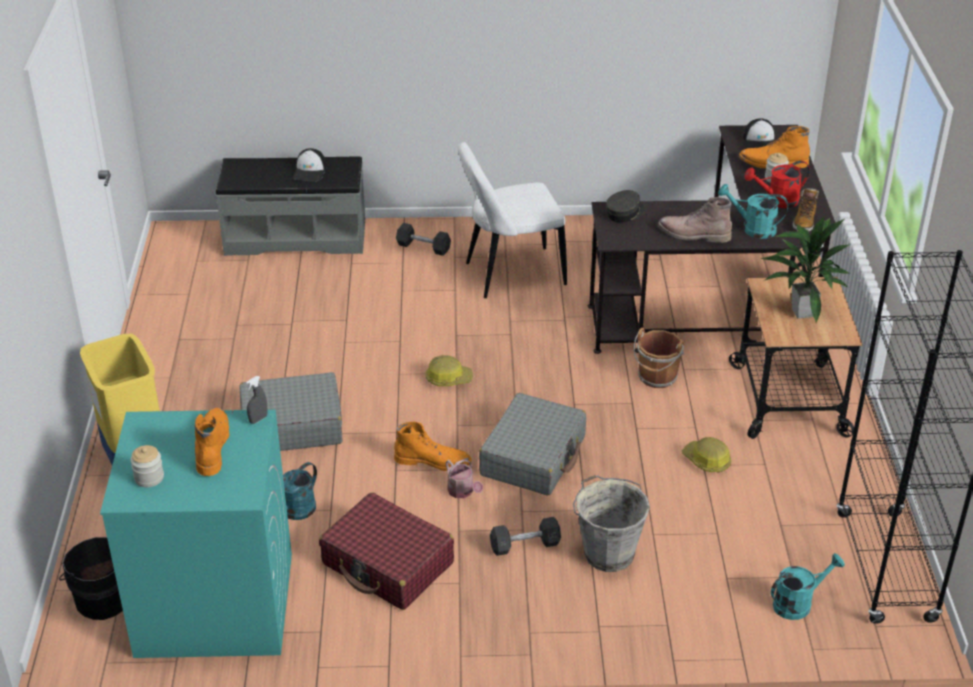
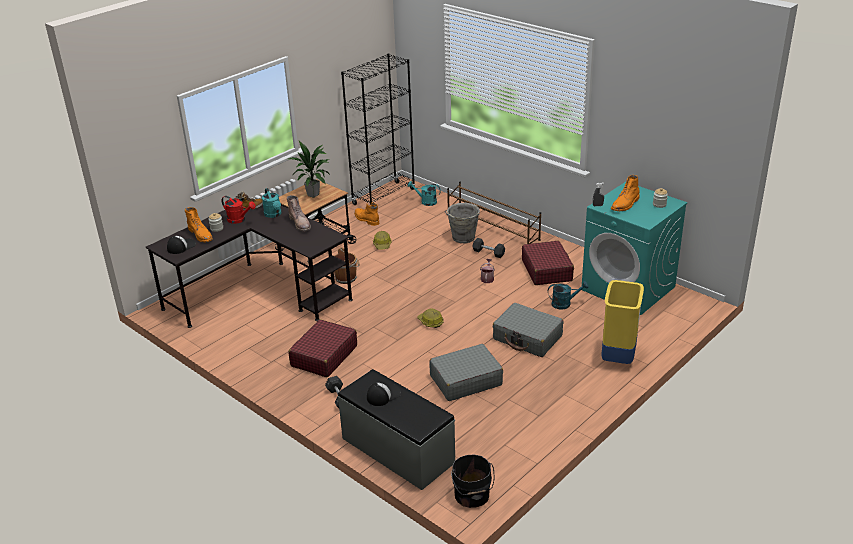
camera: 135 degrees left, 5 degrees down
(101, 597) = (674, 311): black bucket -> black bucket (472, 496)
(433, 461) = (484, 294): orange boot -> orange boot (366, 219)
(510, 274) = (324, 356): white chair -> red suitcase
(533, 456) = (442, 276): grey suitcase -> grey suitcase (465, 380)
(593, 611) = (493, 227): none -> brown shoe rack
(625, 213) = (307, 245): grey cap -> none

